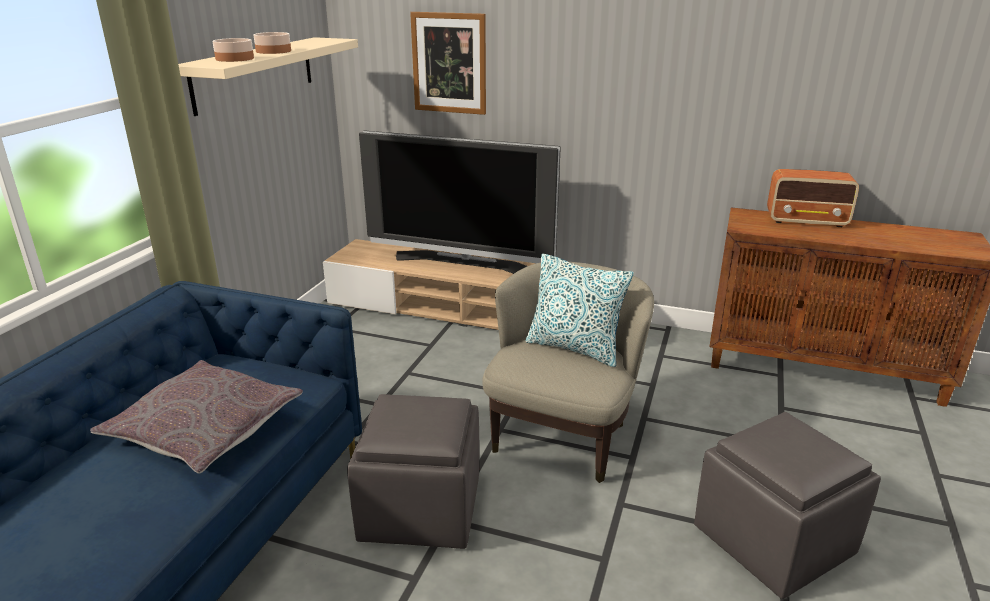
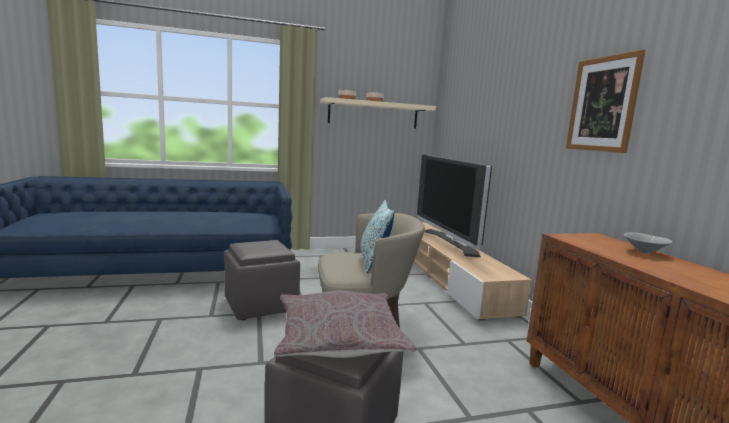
camera: 55 degrees right, 15 degrees down
(204, 428) = (213, 218): grey pillow -> grey pillow (339, 337)
(449, 63) = (473, 119): picture -> picture (602, 104)
(807, 221) = (645, 252): radio -> grey bowl

